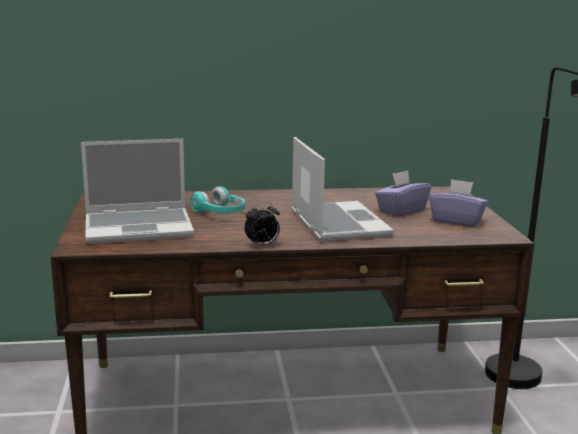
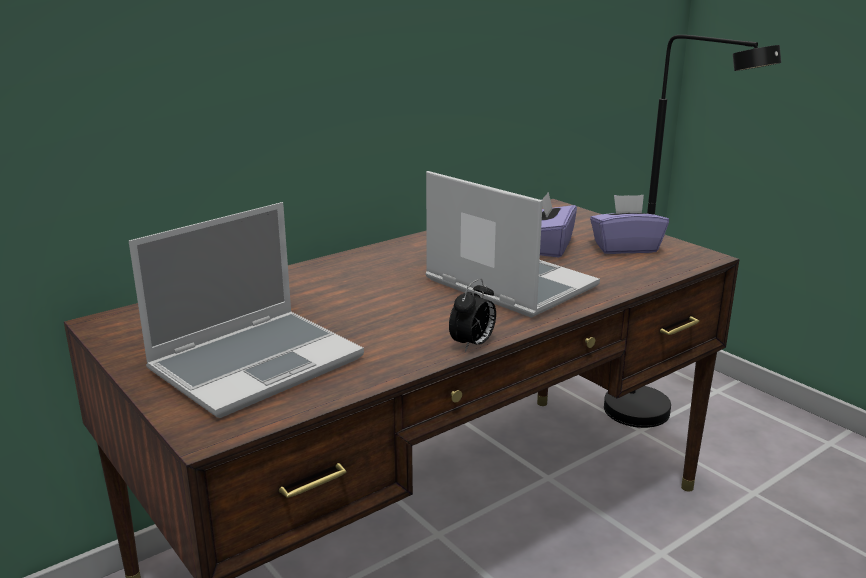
camera: 30 degrees left, 5 degrees up
(220, 213) = (337, 306): turquoise headphones -> none

